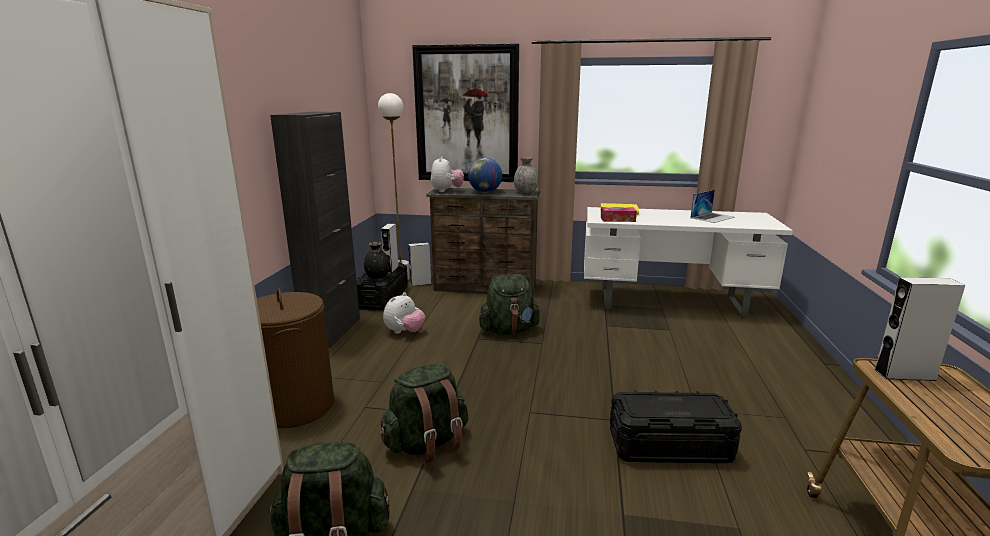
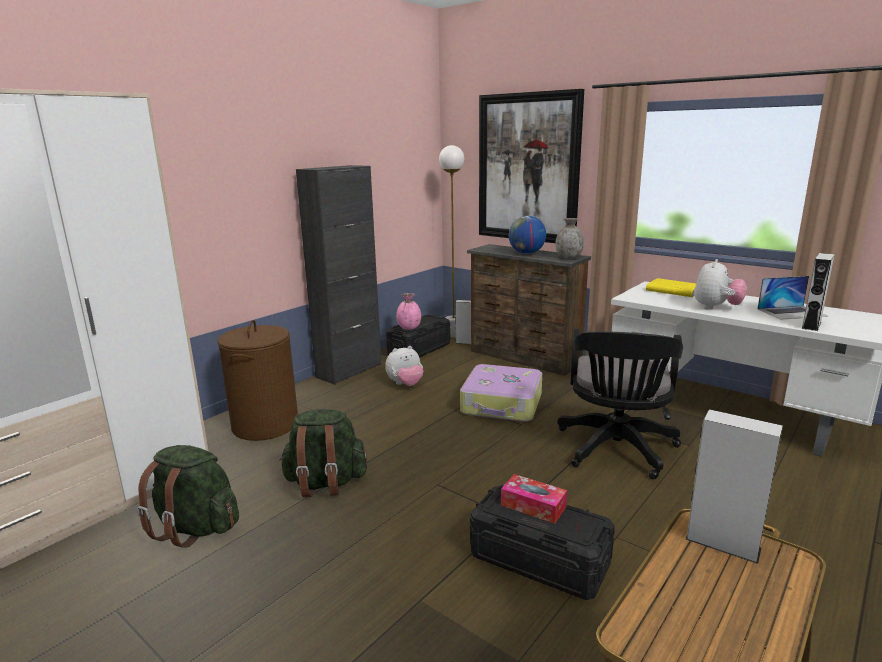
camera: 30 degrees right, 0 degrees up
(377, 277) = (409, 328): black vase -> pink vase
(391, 269) = (430, 322): grey speaker -> grey speaker (811, 325)
(446, 191) = (491, 248): plush toy -> plush toy (716, 308)
(509, 330) = (502, 404): green backpack -> suitcase
(617, 219) = (654, 300): tissue box -> tissue box (533, 506)
(630, 346) = (616, 451): none -> black office chair

